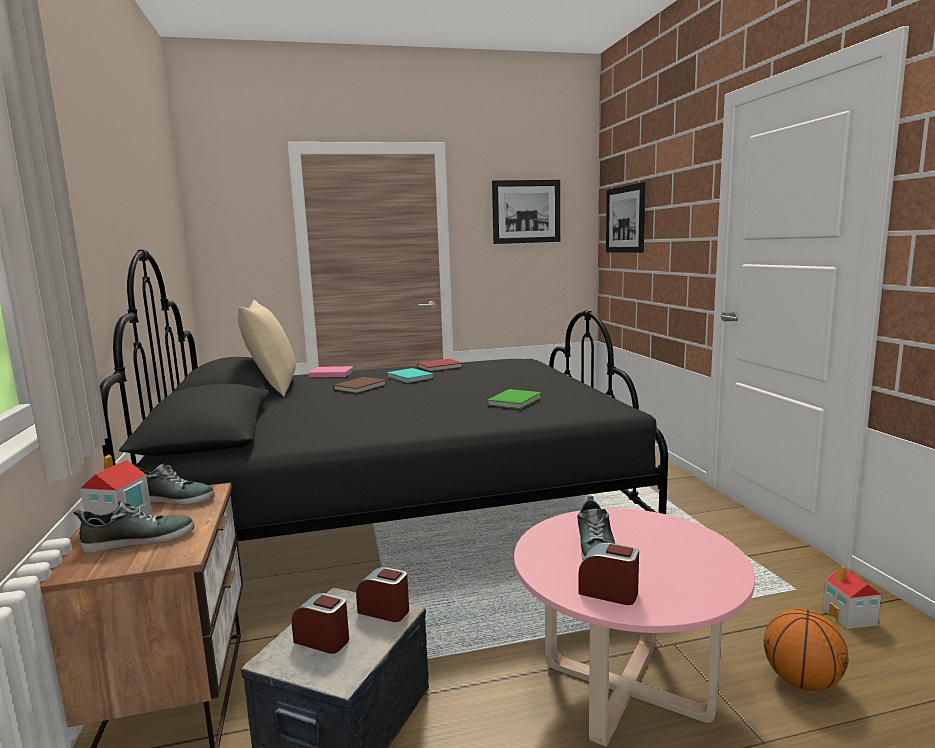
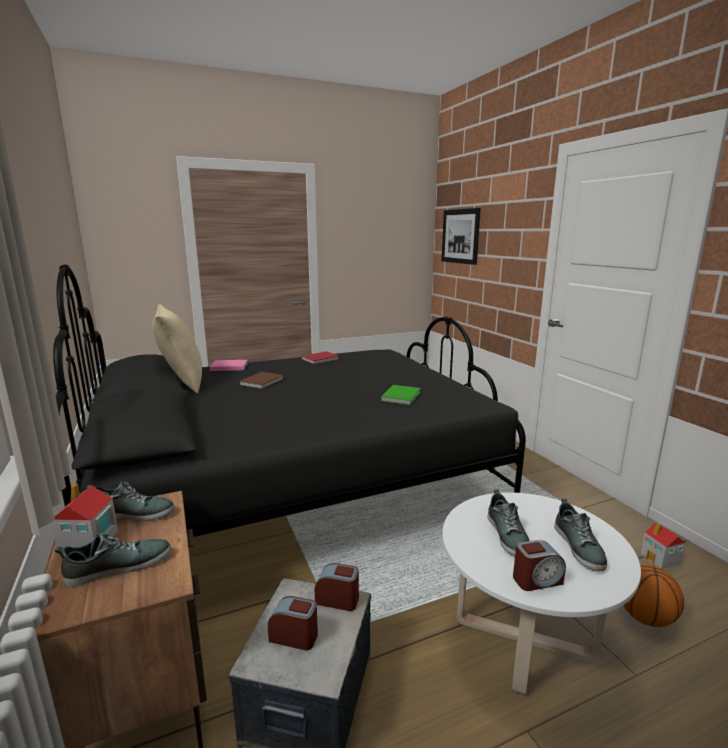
camera: 10 degrees left, 5 degrees up
(410, 378) = (300, 371): turquoise book -> none
(526, 211) = (379, 225): picture -> none
(609, 592) = (536, 580): alarm clock -> alarm clock turned 150 degrees clockwise
(625, 689) = (523, 638): pink coffee table -> white coffee table
(682, 564) = (579, 546): none -> shoe

